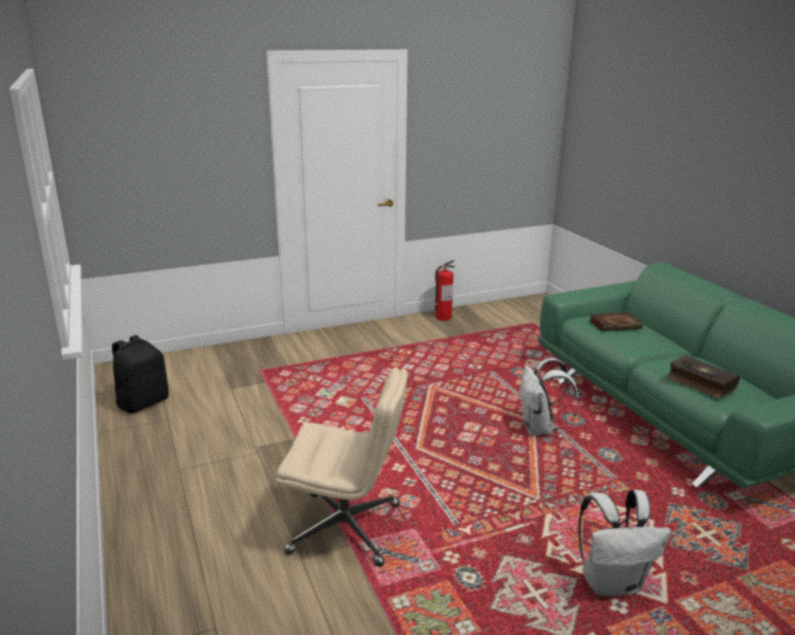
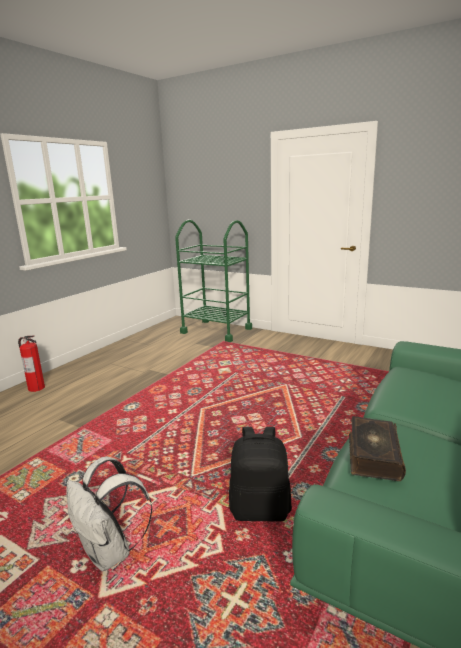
camera: 55 degrees right, 5 degrees down
(143, 403) = (157, 335): black backpack -> black backpack (260, 509)
(217, 361) = (216, 331): none -> green cart
(346, 528) = (96, 420): beige office chair -> none
(443, 317) = (387, 355): fire extinguisher -> fire extinguisher (36, 388)
(540, 429) = (294, 444): white backpack -> none
(616, 324) = (424, 383): book -> none

